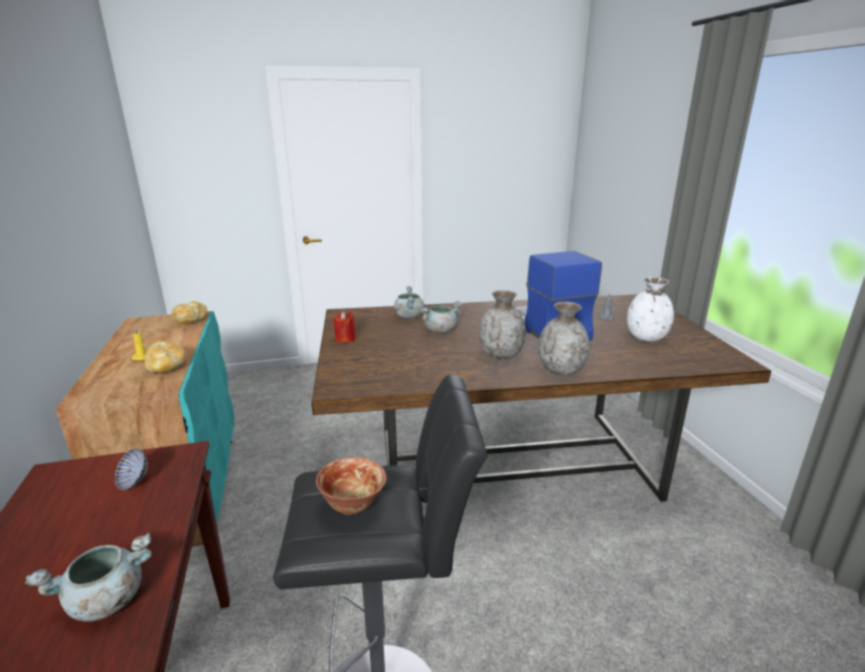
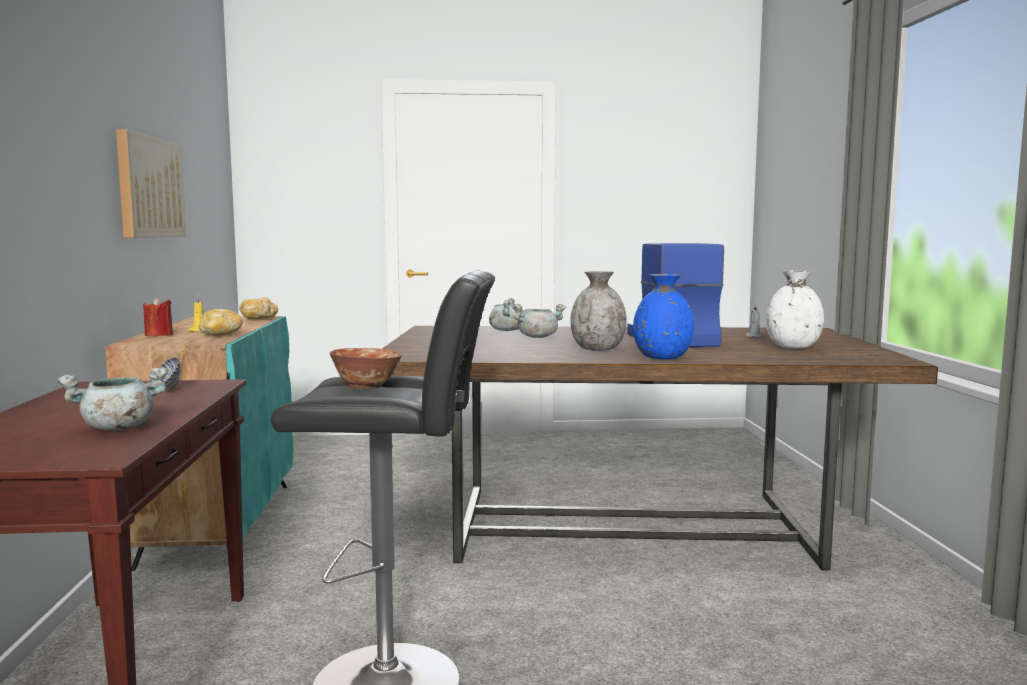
camera: 10 degrees right, 15 degrees down
(63, 219) = (149, 188): none -> picture
(345, 339) = (423, 338): red candle -> red candle (159, 335)
(560, 370) = (661, 357): grey vase -> blue vase

